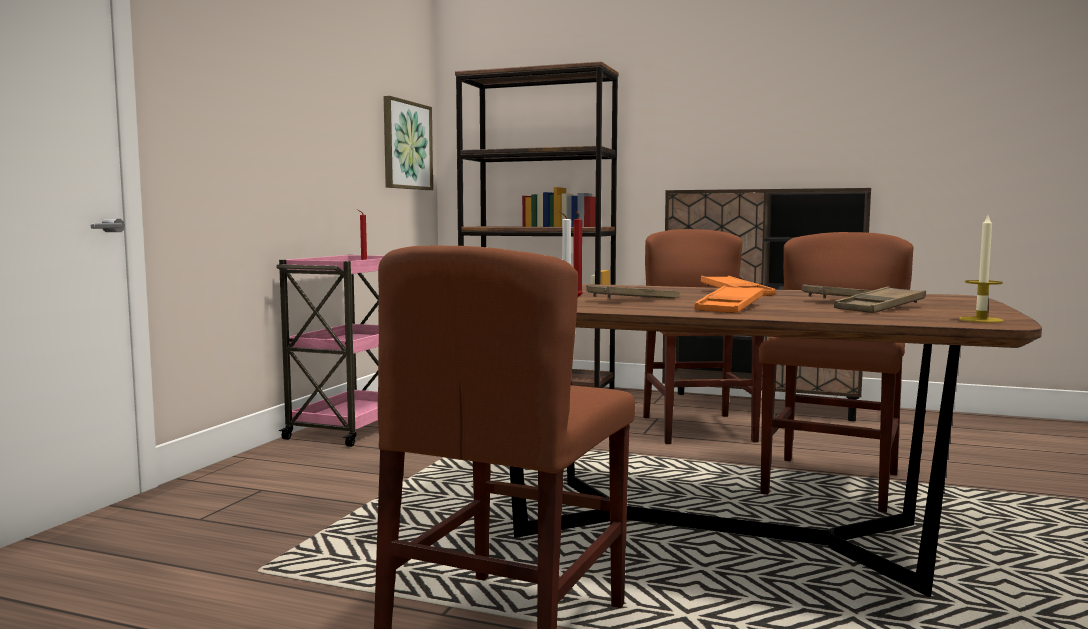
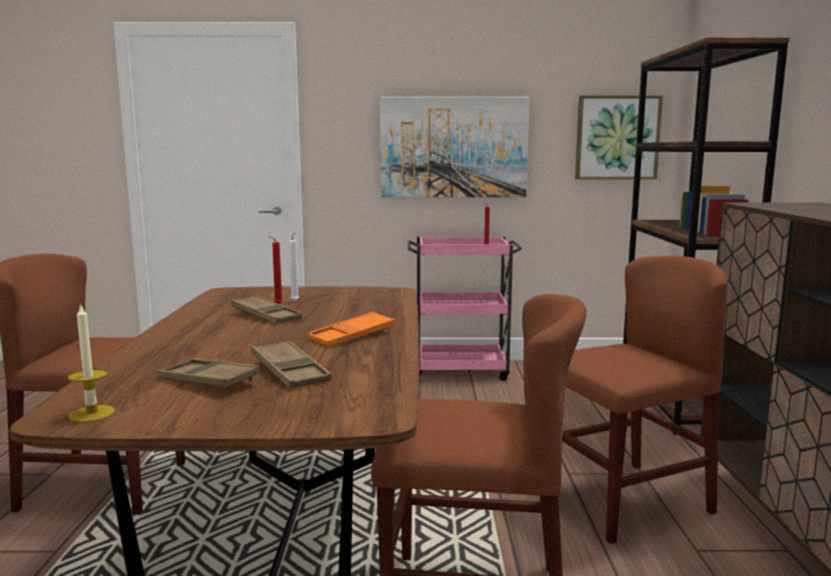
camera: 70 degrees right, 5 degrees up
(300, 140) = (453, 147): none -> picture
(730, 307) = (204, 339): orange tray -> none

